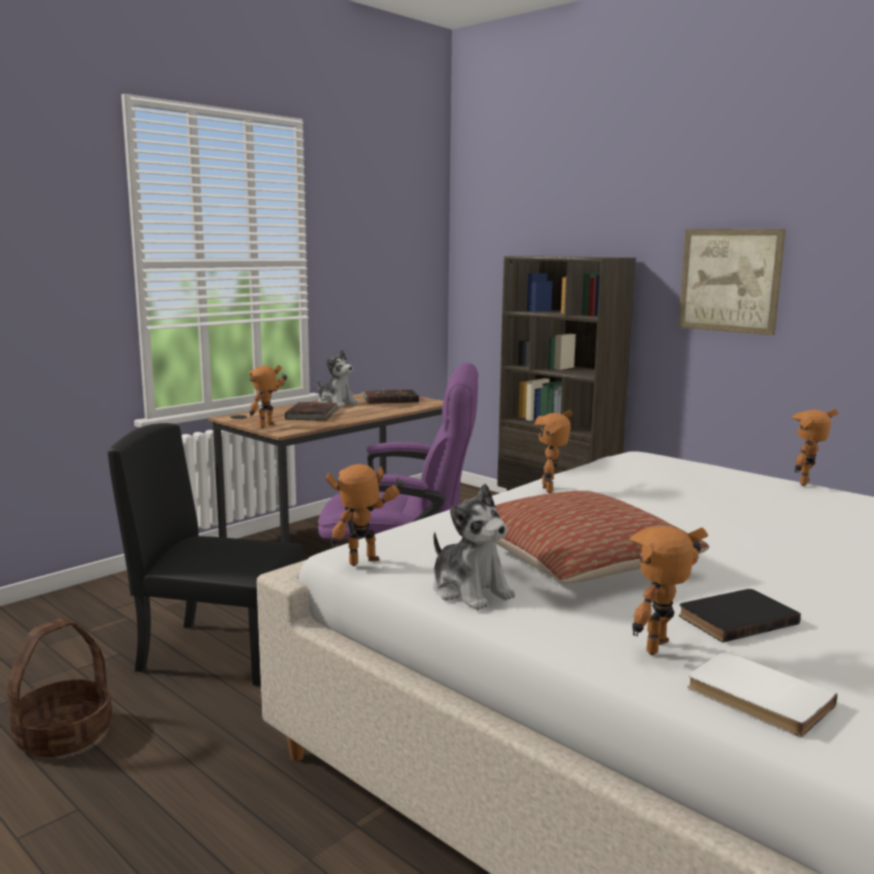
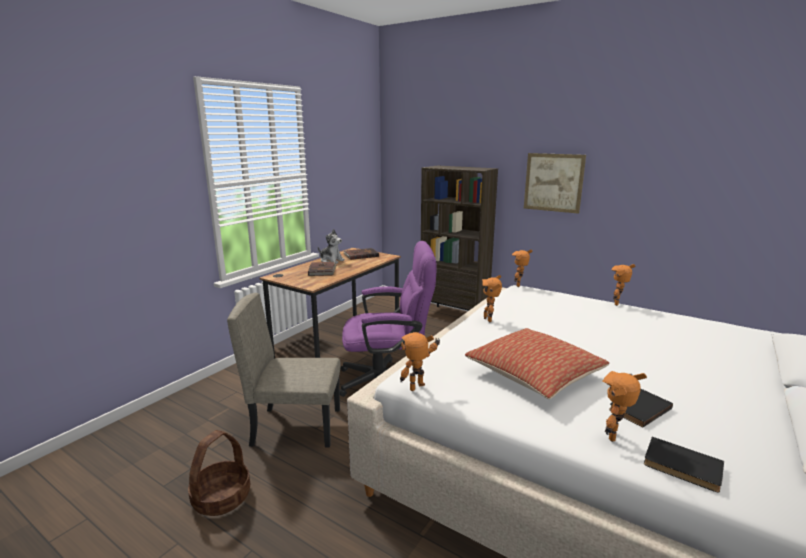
camera: 10 degrees left, 5 degrees up
(221, 652) = (297, 426): black chair -> beige chair
(269, 426) = (301, 282): toy robot -> toy robot (520, 285)
(470, 591) = (489, 404): plush toy -> none
(757, 699) = (682, 467): white book -> black book

